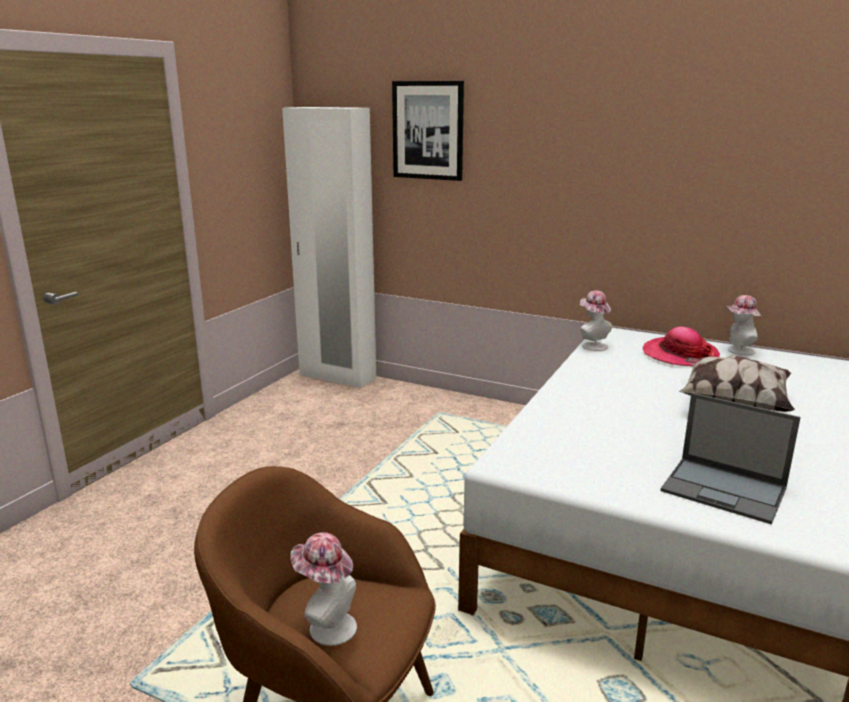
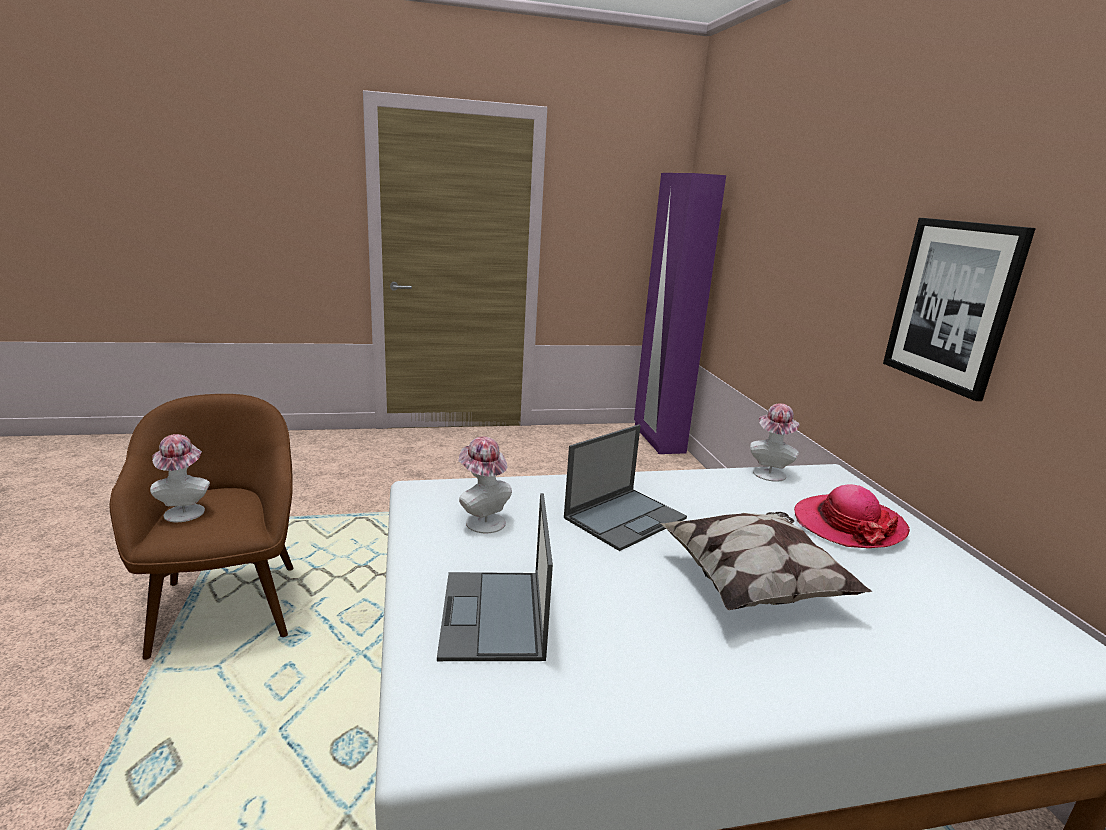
camera: 50 degrees right, 0 degrees up
(337, 377) = (658, 439): white wardrobe -> purple wardrobe
(428, 130) = (760, 201): picture -> picture (952, 305)
(620, 407) = (626, 518): none -> laptop
(737, 351) = (951, 562): hat -> hat (481, 520)

